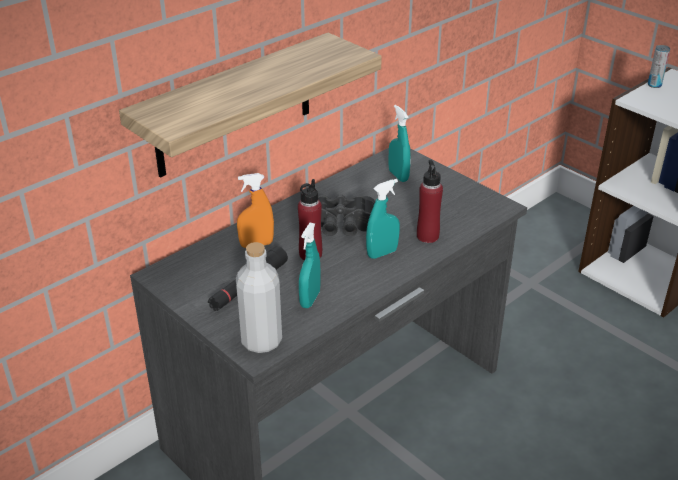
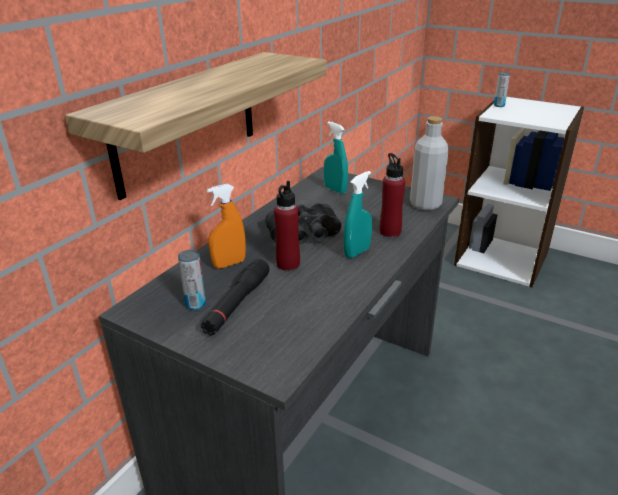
camera: 15 degrees left, 5 degrees down
(213, 280) = (195, 305): none -> can
(261, 341) = (276, 358): grey bottle -> grey bottle (425, 204)
(310, 299) = (308, 305): turquoise spray bottle -> none

